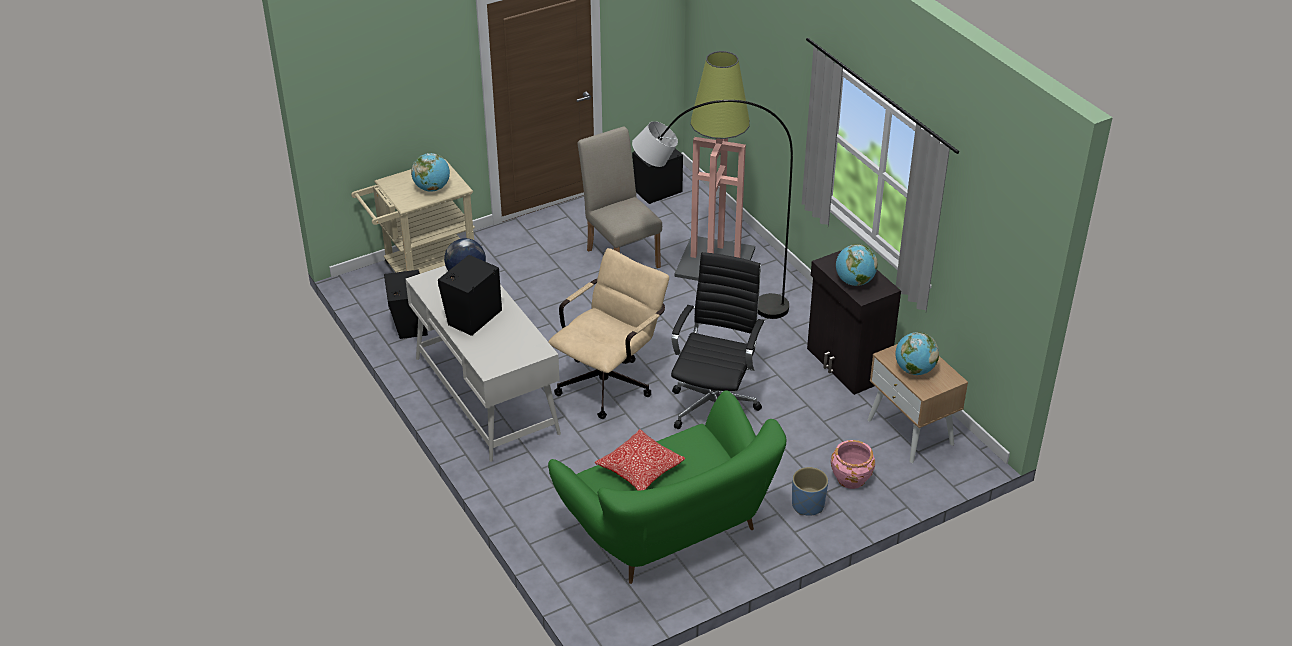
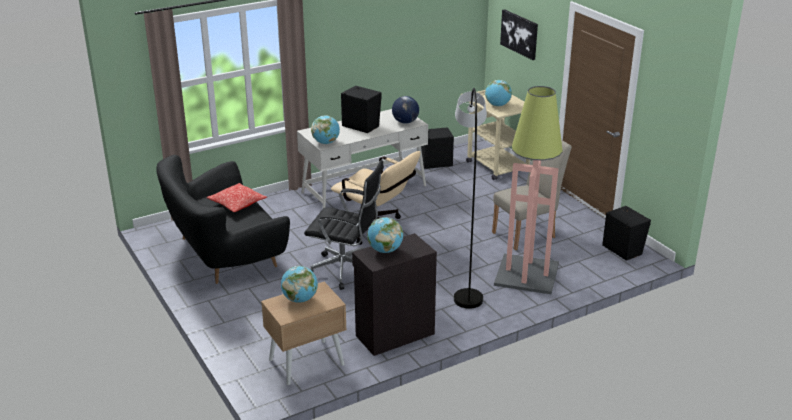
camera: 90 degrees right, 10 degrees down
(386, 91) = (519, 34): none -> picture
(532, 349) = (326, 142): none -> globe
(671, 529) = (225, 253): green sofa -> black sofa
(807, 505) = (233, 307): blue planter -> none
(850, 478) = (257, 328): pink planter -> none

